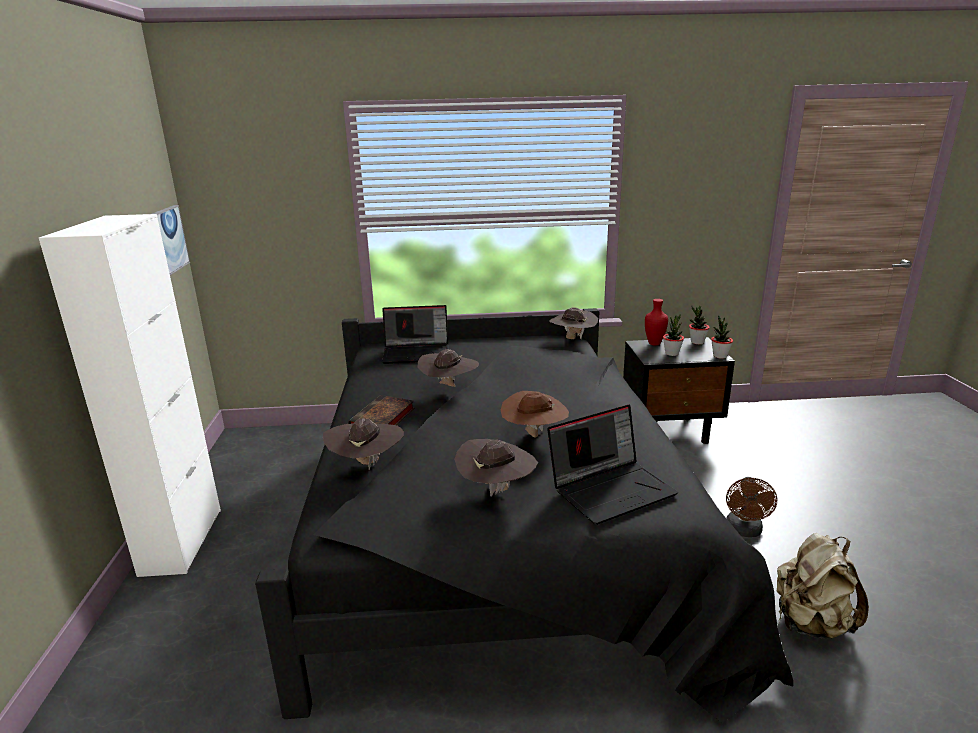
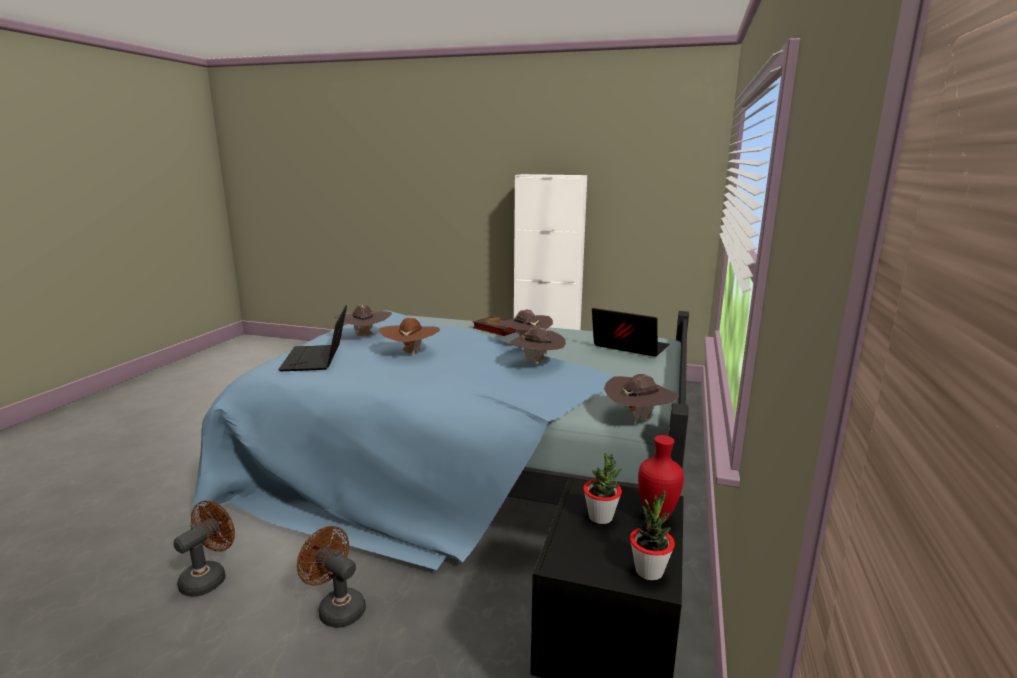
camera: 110 degrees right, 5 degrees down
(168, 240) = (684, 211): picture -> none
(366, 464) = (441, 322): brown hat -> brown hat (537, 363)
(417, 353) = (628, 348): laptop -> laptop turned 105 degrees clockwise
(502, 530) = (471, 465): black bed -> blue bed
(719, 356) = (562, 564): potted plant -> none
(810, 623) = (209, 577): beige backpack -> brown fan

